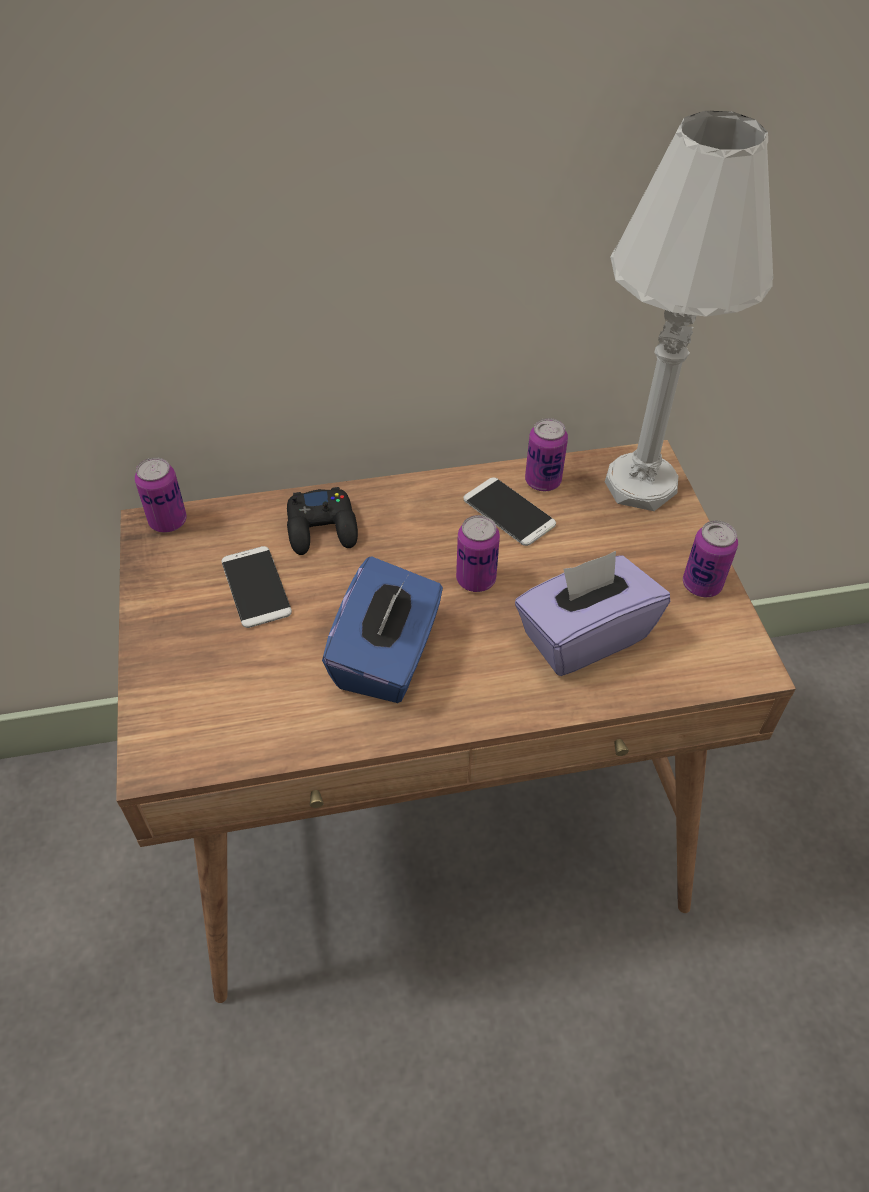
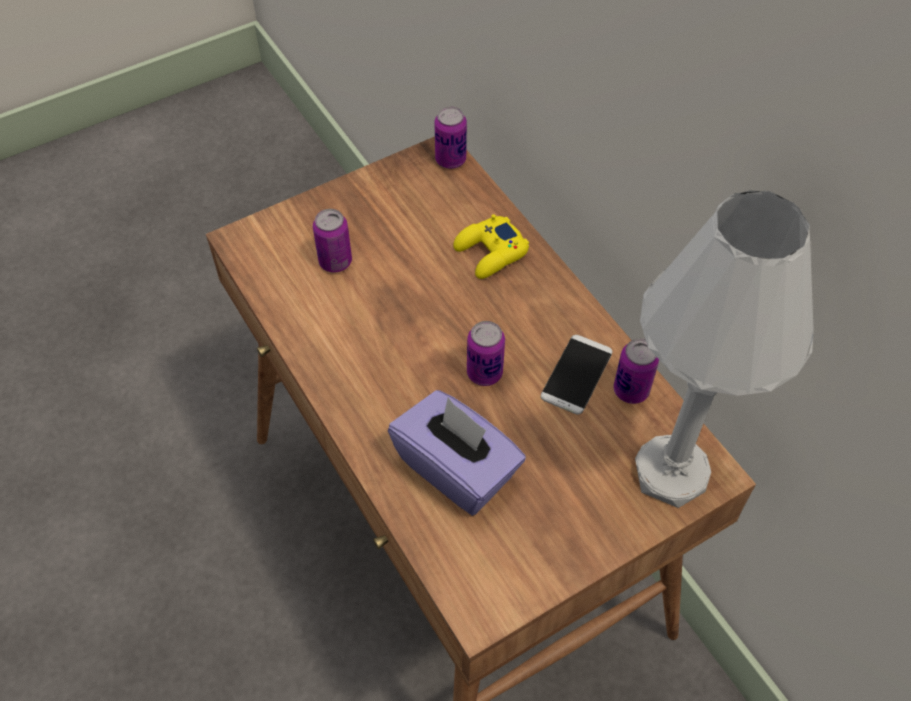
camera: 70 degrees right, 5 degrees up
(256, 587) = (410, 235): phone -> none
(322, 528) = (490, 253): black game controller -> yellow game controller
(387, 657) = (378, 338): blue tissue box -> none
(701, 585) = (562, 553): can -> can (335, 262)

